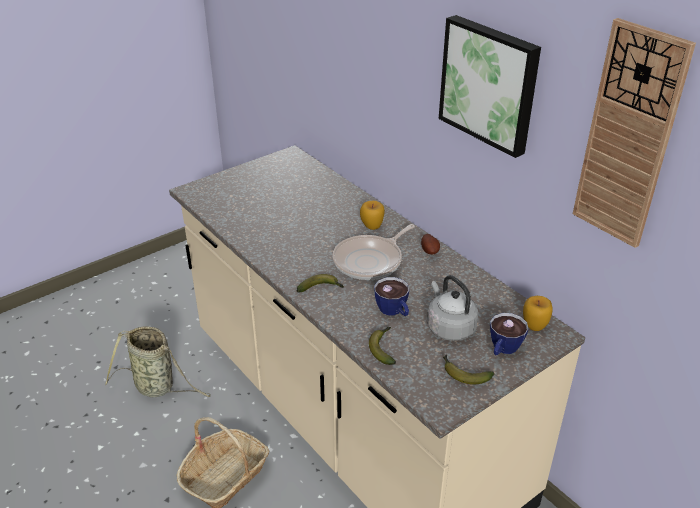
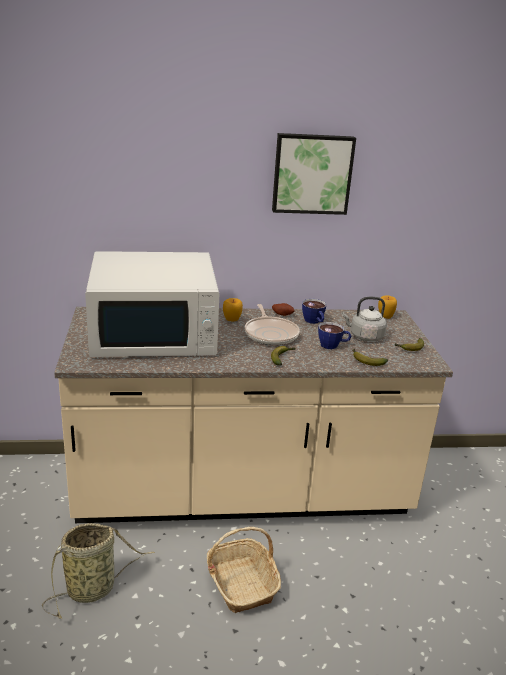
camera: 60 degrees left, 10 degrees down
(289, 200) = (155, 333): none -> white microwave
(503, 349) = (398, 331): cup -> cup (314, 322)
(628, 137) = (419, 173): wall clock -> none

